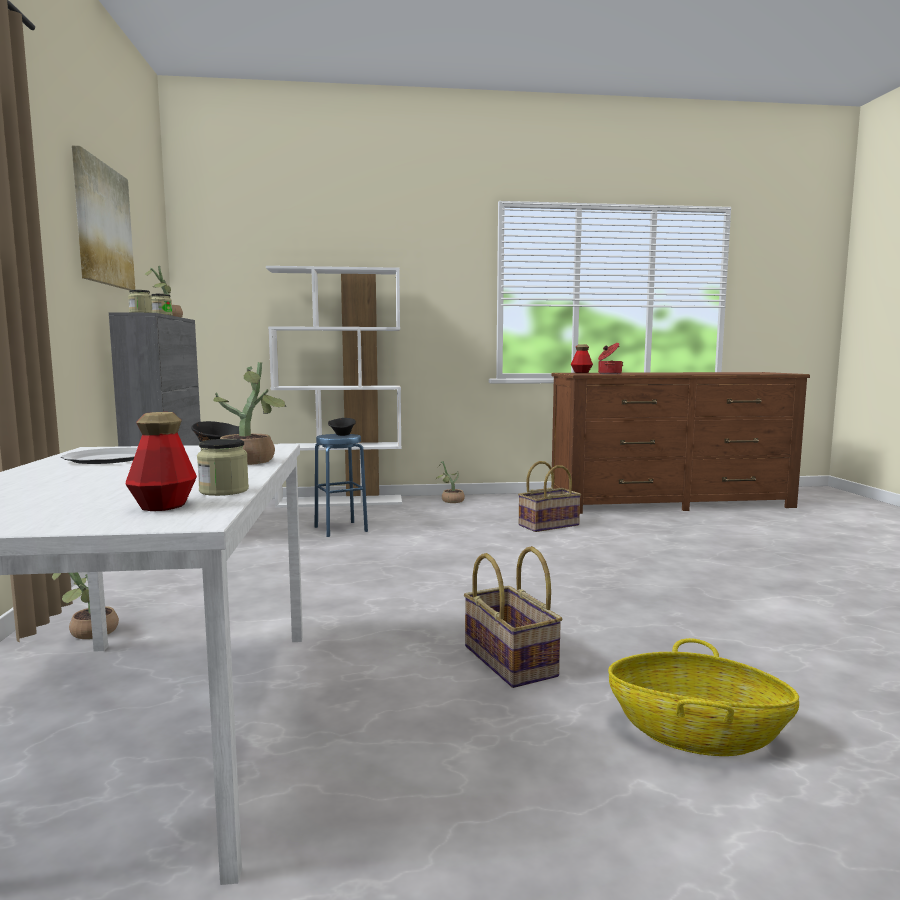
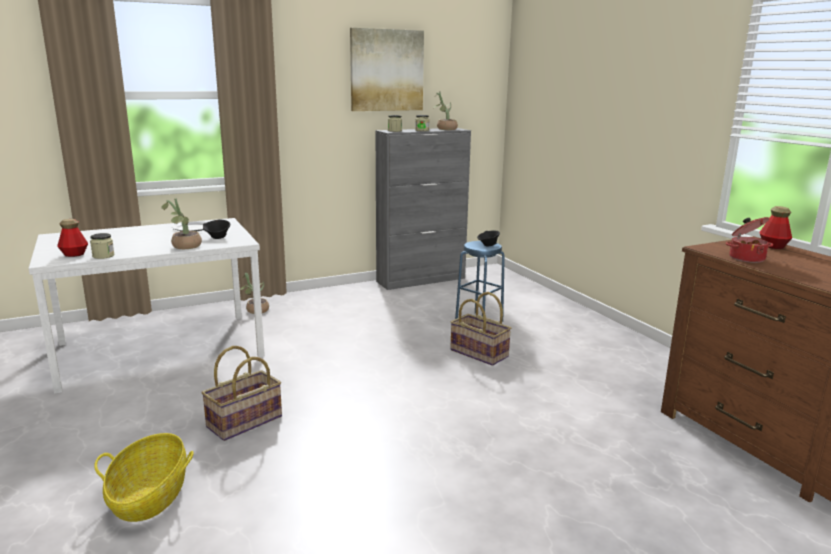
camera: 70 degrees right, 10 degrees up
(341, 501) = (559, 304): white bookcase -> none
(450, 501) = (626, 343): potted plant -> none
(548, 525) = (593, 403): basket -> basket (480, 353)

